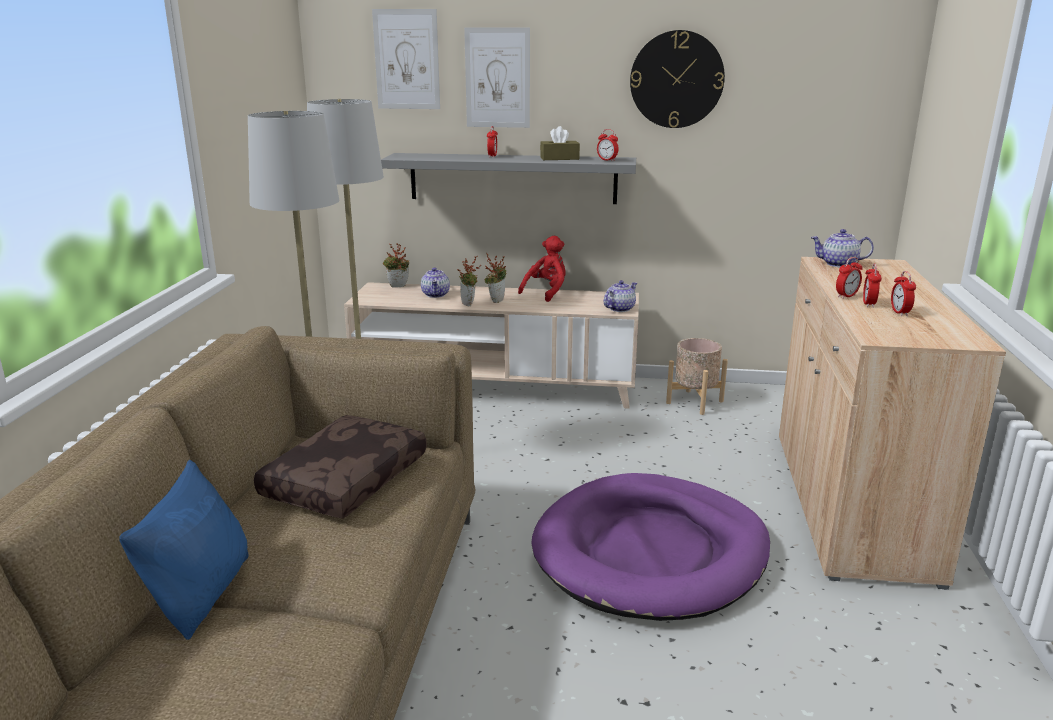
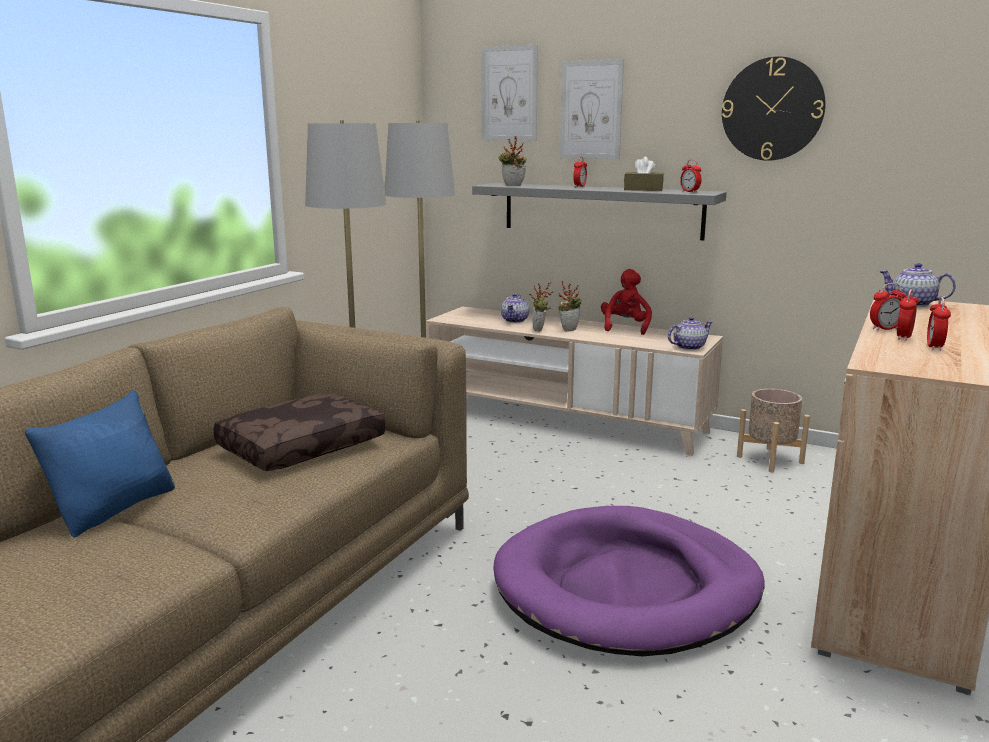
camera: 20 degrees right, 5 degrees down
(397, 287) = (485, 312): potted plant -> potted plant (512, 185)
(547, 292) = (625, 327): red plush toy -> red plush toy turned 45 degrees counterclockwise

